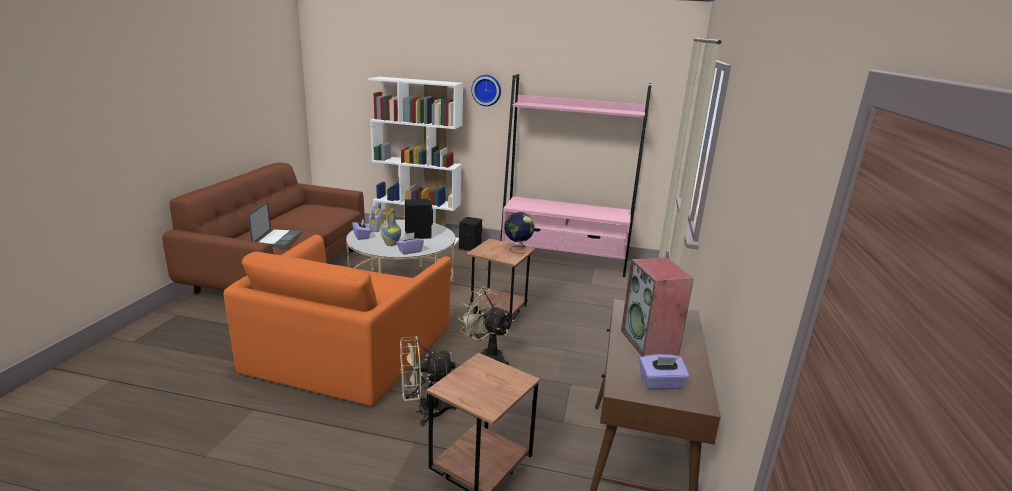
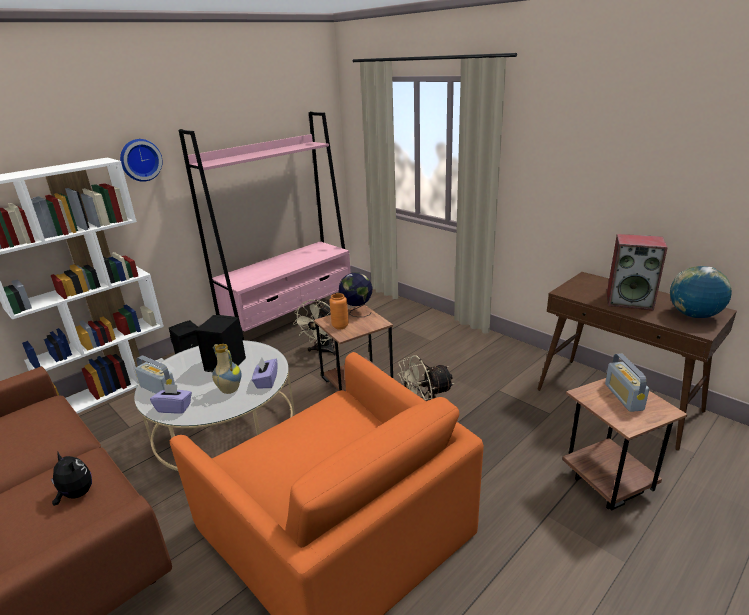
camera: 55 degrees left, 5 degrees up
(277, 238) = (76, 495): laptop -> plush toy
(424, 411) = (498, 494): beige fan -> beige fan (322, 351)
(489, 248) = (340, 326): none -> orange vase
(493, 382) = (623, 397): none -> radio
(661, 384) = (693, 315): purple tissue box -> globe

